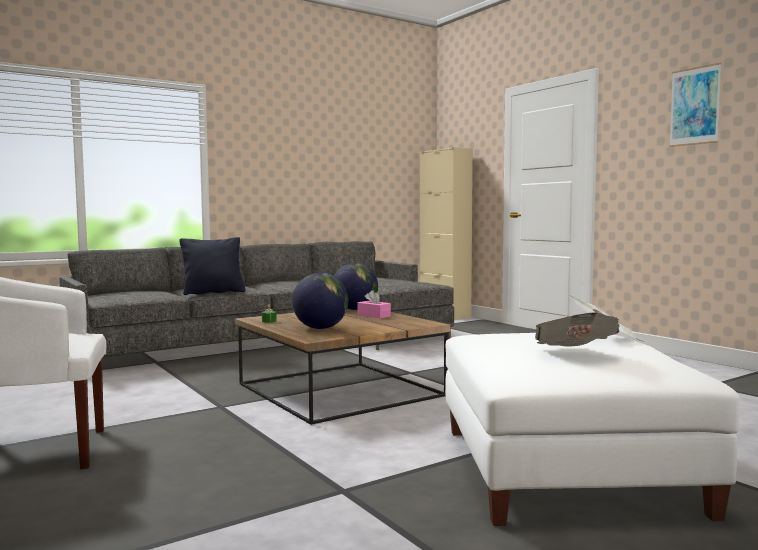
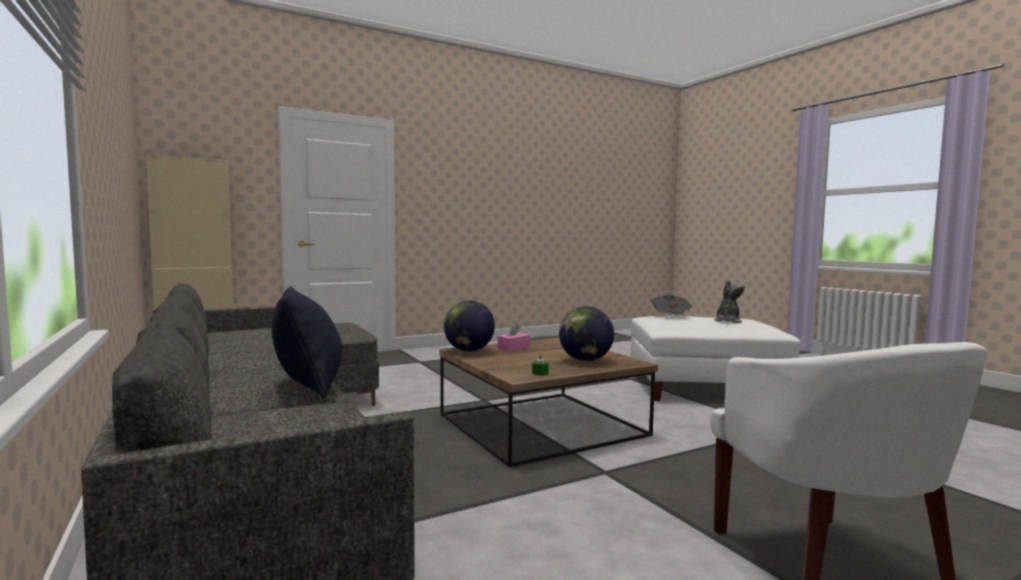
camera: 85 degrees left, 0 degrees up
(575, 354) = (727, 321): newspaper -> plush toy
(695, 106) = (472, 171): picture -> none

